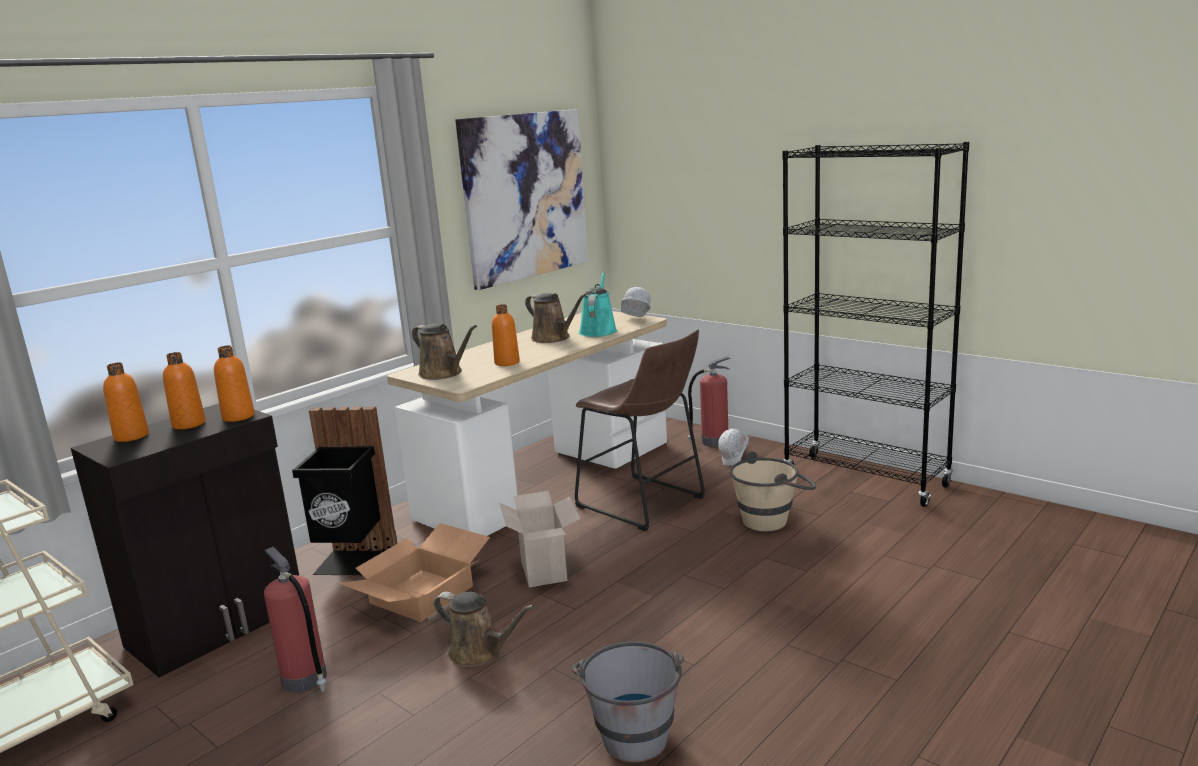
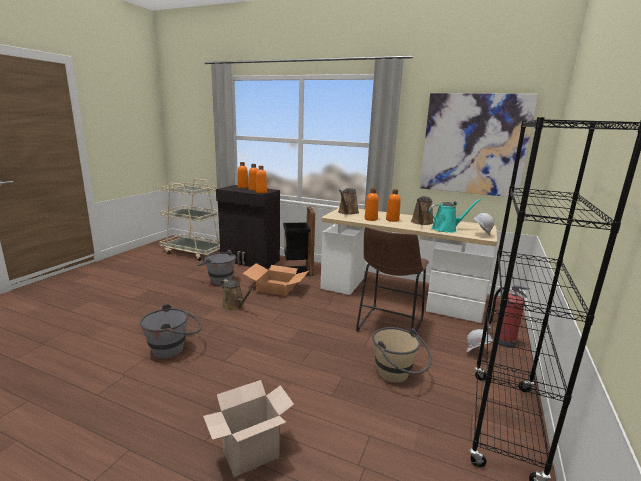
camera: 70 degrees right, 0 degrees up
(305, 679) = (217, 280): fire extinguisher -> grey bucket
(480, 652) = (234, 306): brown watering can -> brown watering can turned 60 degrees counterclockwise
(524, 351) = (392, 220): none -> orange bottle
(545, 571) = (303, 310): cardboard box -> cardboard box (250, 456)

